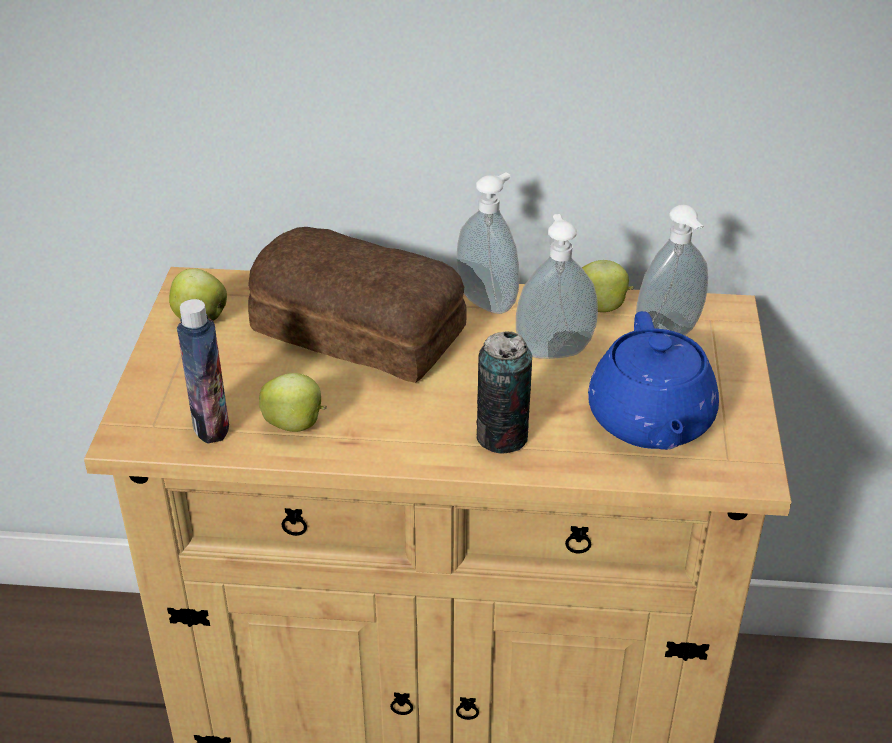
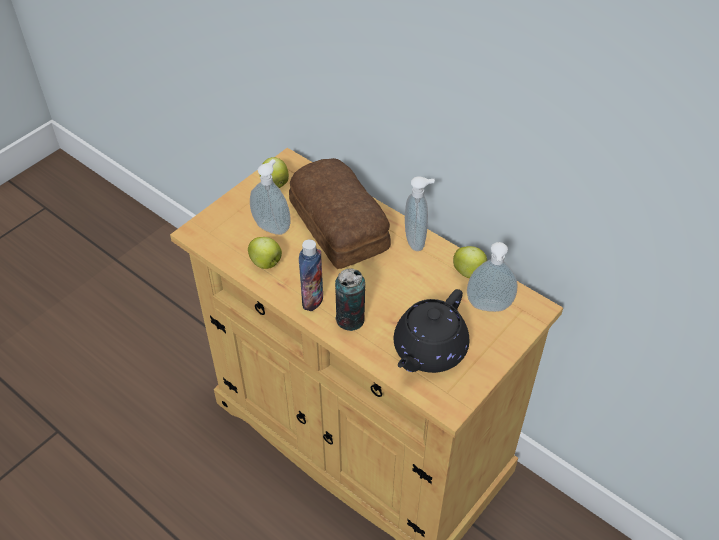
camera: 35 degrees right, 10 degrees up
(211, 425) = (231, 244): bottle -> bottle (312, 299)
(553, 349) = (421, 284): soap dispenser -> soap dispenser (273, 226)
(650, 422) = (428, 350): blue teapot -> black teapot

